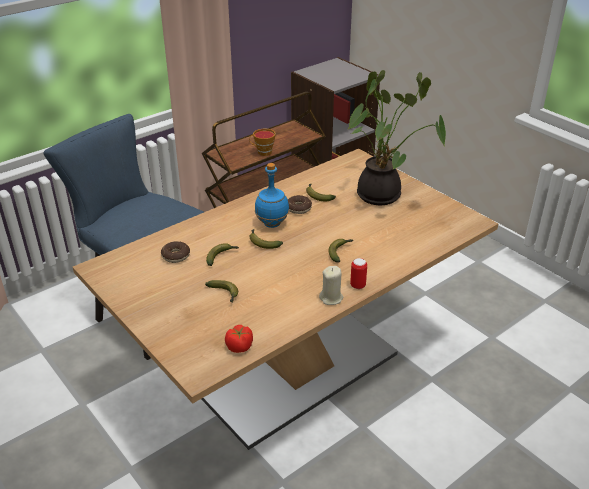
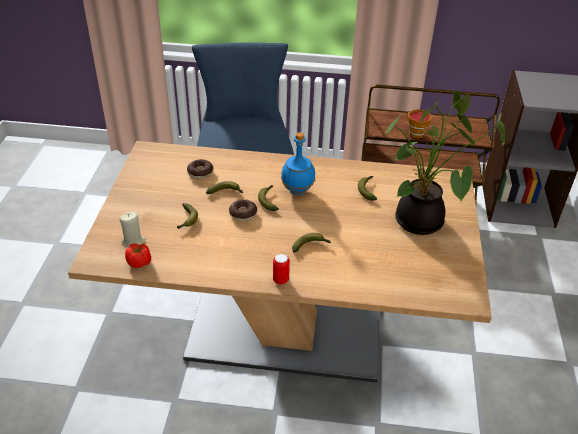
camera: 45 degrees right, 5 degrees up
(298, 208) = (336, 191): donut -> donut (243, 214)
(331, 298) = (247, 275): beige candle -> beige candle (133, 241)

